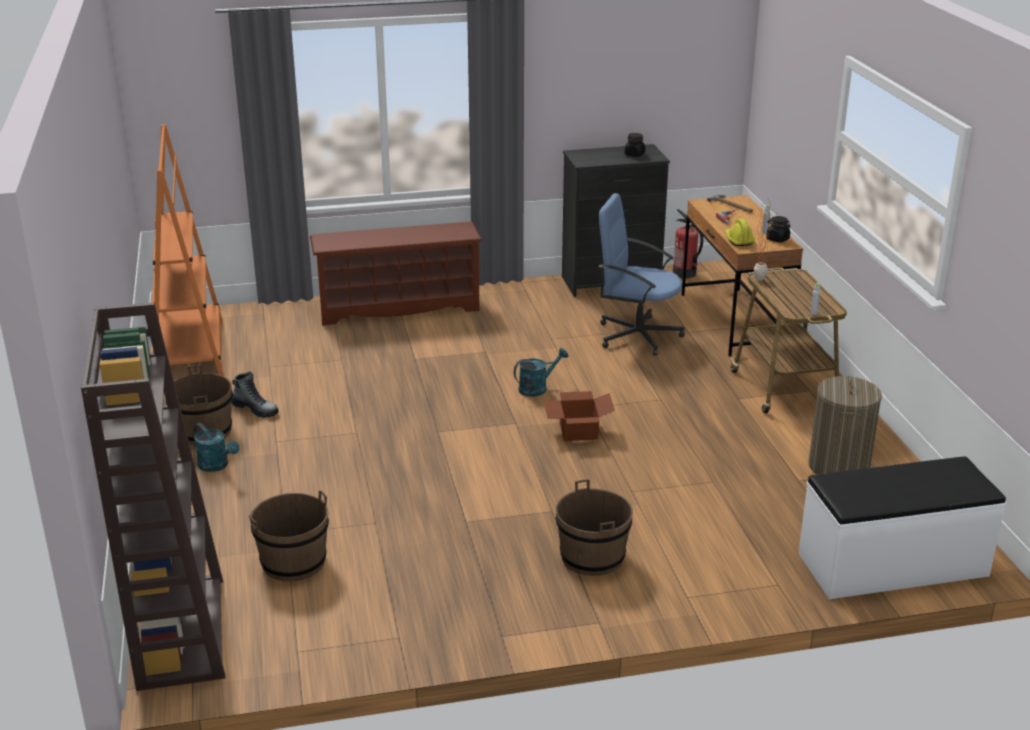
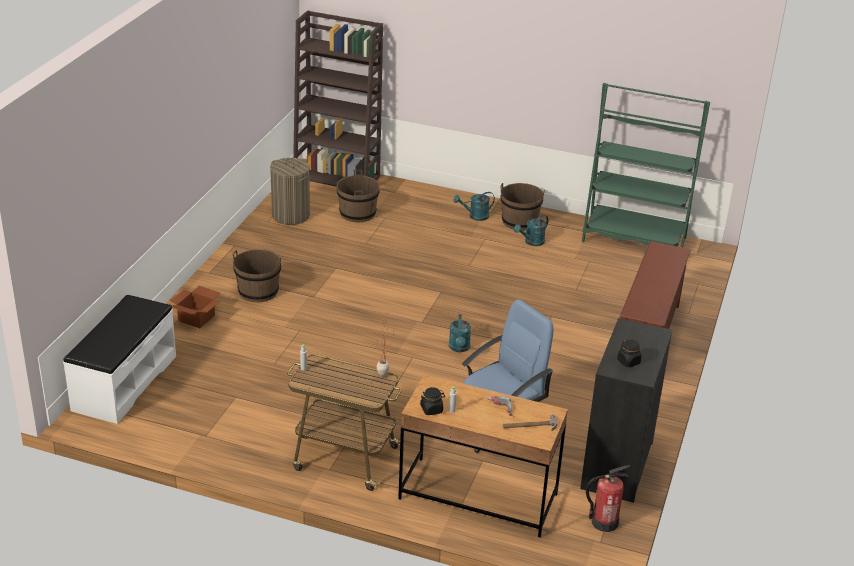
camera: 120 degrees right, 5 degrees up
(189, 354) = (634, 240): orange bookcase -> green bookcase
(255, 409) = (531, 242): boot -> turquoise watering can
(577, 431) = (387, 340): cardboard box -> cardboard box (197, 318)
(738, 240) = (450, 388): yellow hard hat -> none
(839, 467) = (228, 422): laundry basket -> laundry basket (290, 215)

